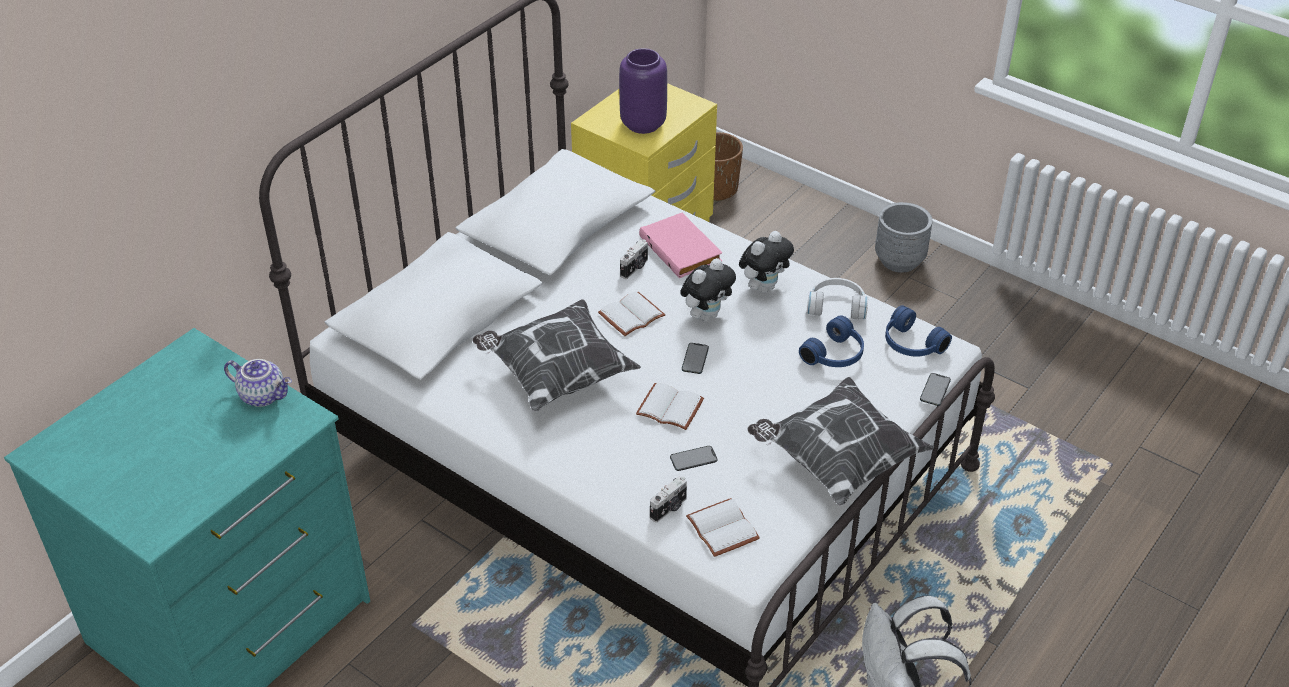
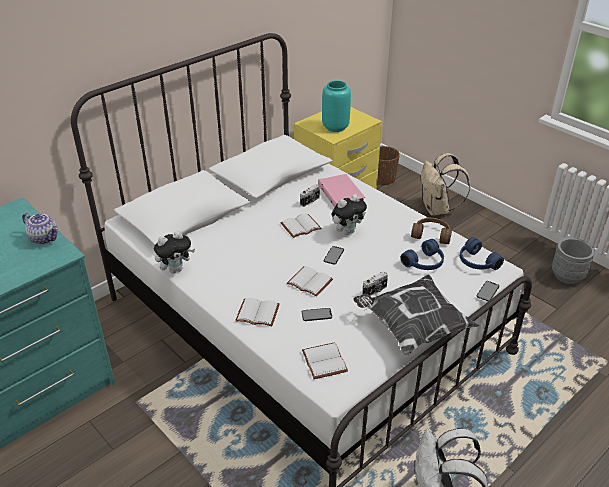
camera: 10 degrees right, 5 degrees down
(556, 374) = (244, 254): pillow -> none
(606, 466) = (258, 312): none -> white book
(643, 124) = (336, 127): purple vase -> turquoise vase
(669, 509) = (292, 344): camera -> camera (375, 291)
(764, 287) = (387, 219): plush toy -> plush toy (176, 269)
(818, 237) = (437, 209): none -> beige backpack
(836, 305) = (431, 235): white headphones -> brown headphones
(899, 261) = (484, 227): grey planter -> grey planter (567, 276)

